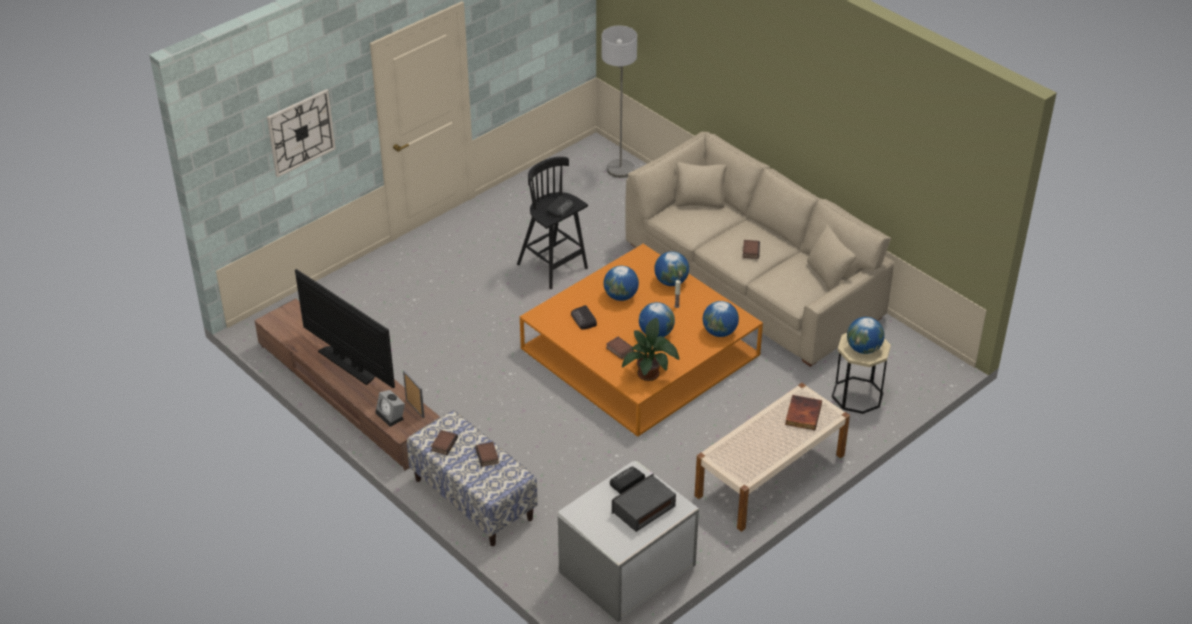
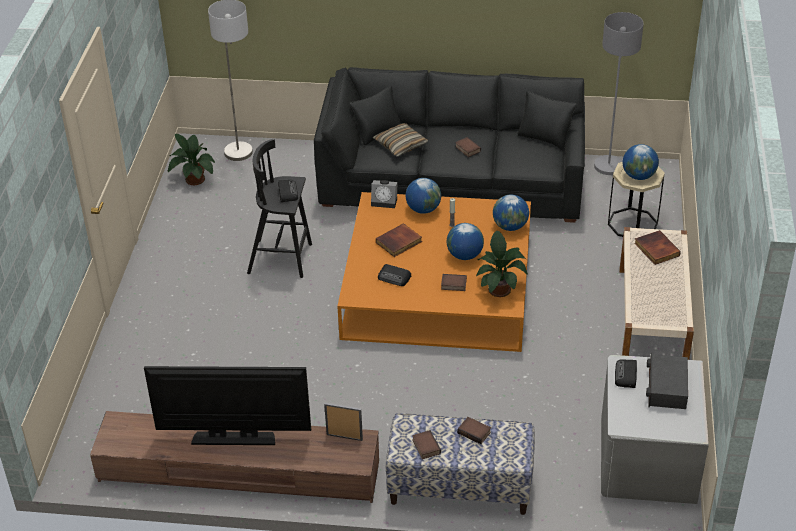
camera: 40 degrees left, 0 degrees up
(301, 132) = (41, 227): wall clock -> none
(391, 416) = (332, 456): alarm clock -> alarm clock (385, 201)
(564, 173) = (193, 178): none -> potted plant
(620, 296) = (399, 242): globe -> book
(703, 220) = (400, 145): none -> pillow
(750, 281) = (451, 184): beige sofa -> black sofa
(895, 343) = (608, 172): none -> grey floor lamp

